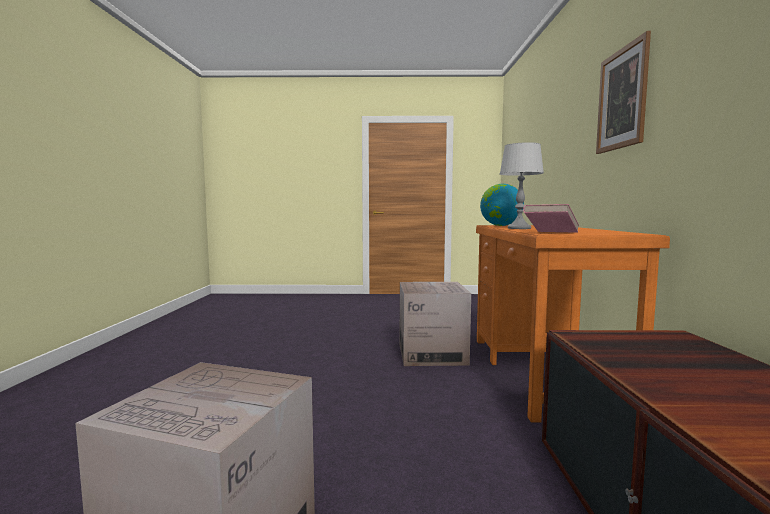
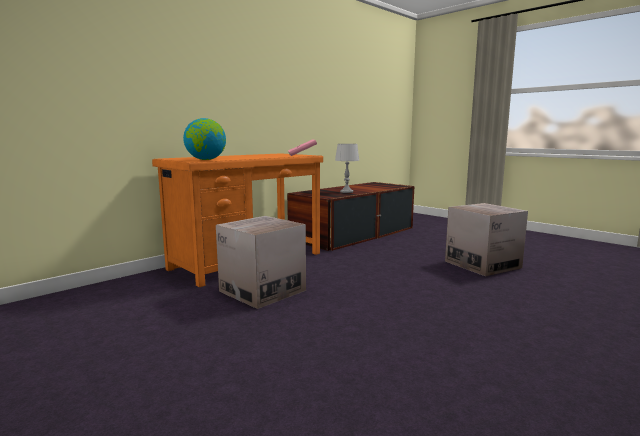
camera: 135 degrees left, 5 degrees up
(519, 228) = (254, 157): grey table lamp -> grey table lamp (346, 192)
(622, 99) = (227, 70): picture -> none

